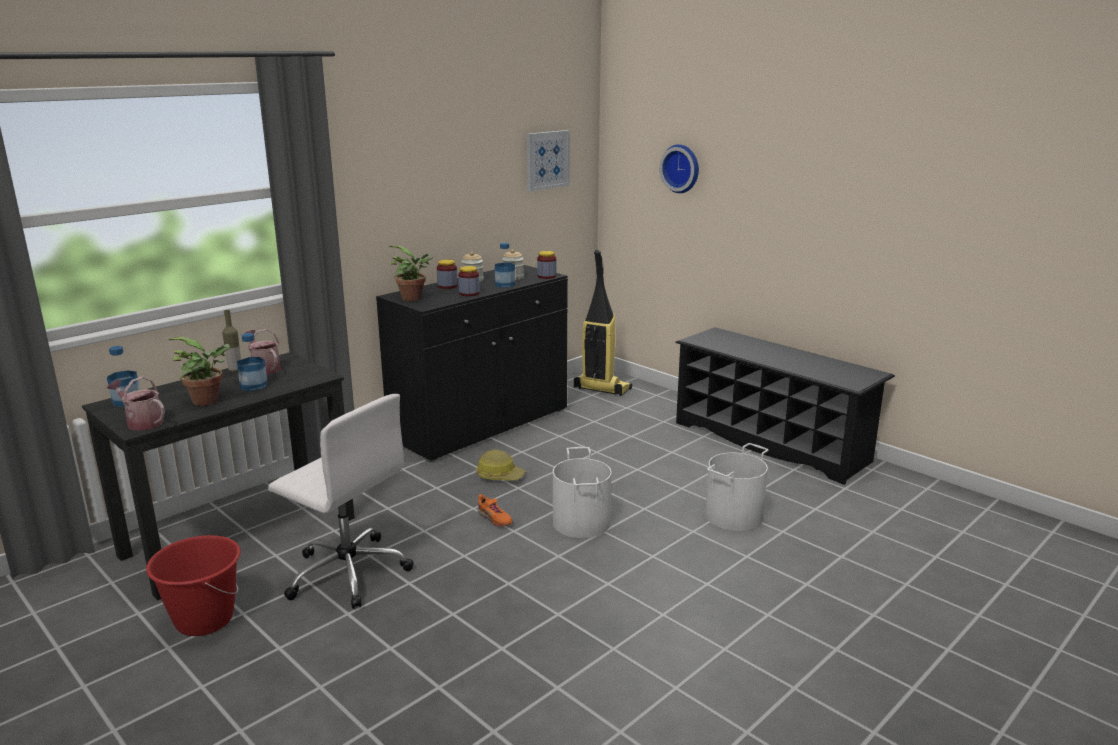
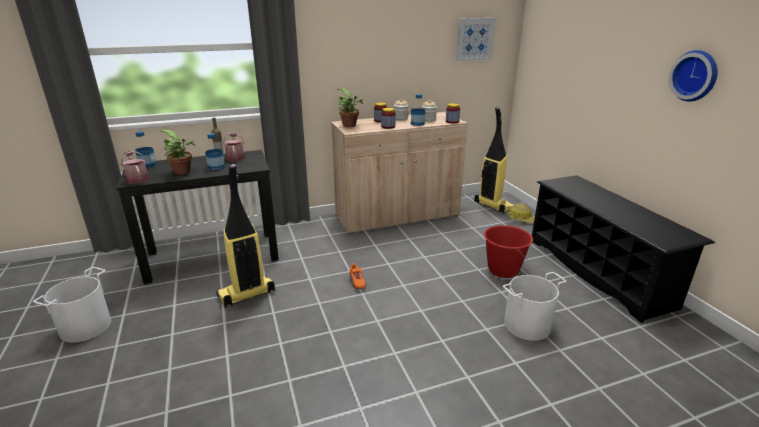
camera: 25 degrees right, 5 degrees up
(204, 620) = (153, 303): red bucket -> red bucket (503, 270)
(347, 572) = (246, 294): white office chair -> vacuum cleaner
(481, 425) = (397, 215): black cabinet -> beige cabinet
(499, 475) = (383, 252): hard hat -> hard hat (521, 219)
(582, 522) = (411, 300): white bucket -> white bucket (86, 327)
(681, 168) = (572, 49): wall clock -> wall clock (695, 75)

